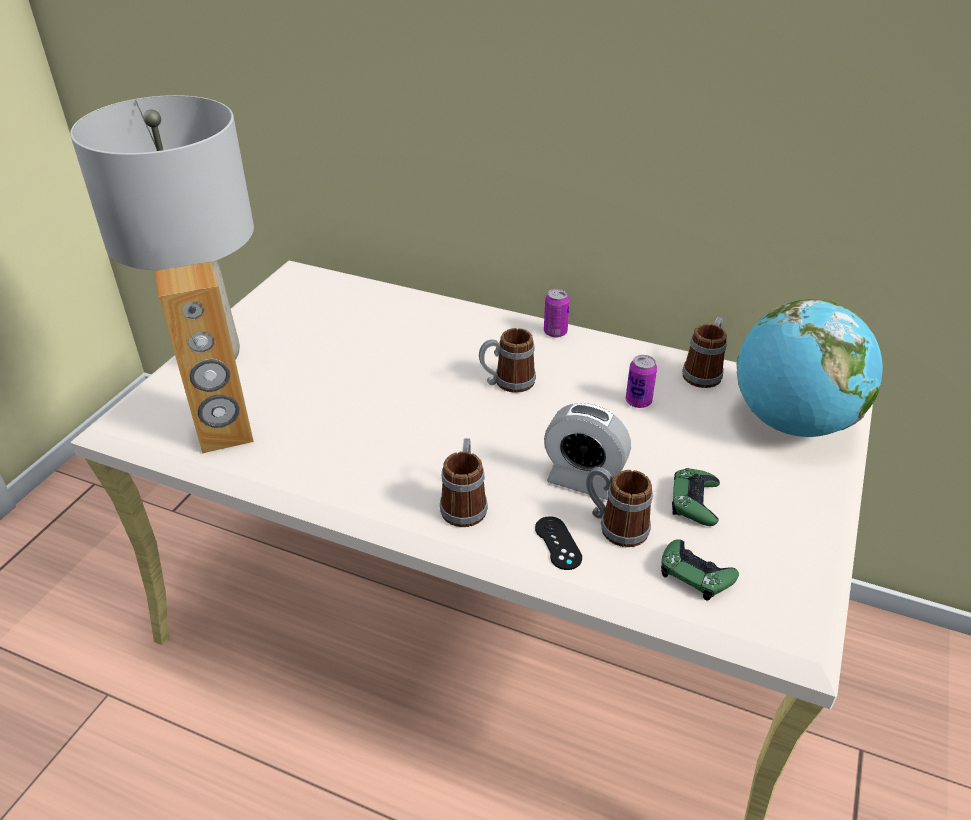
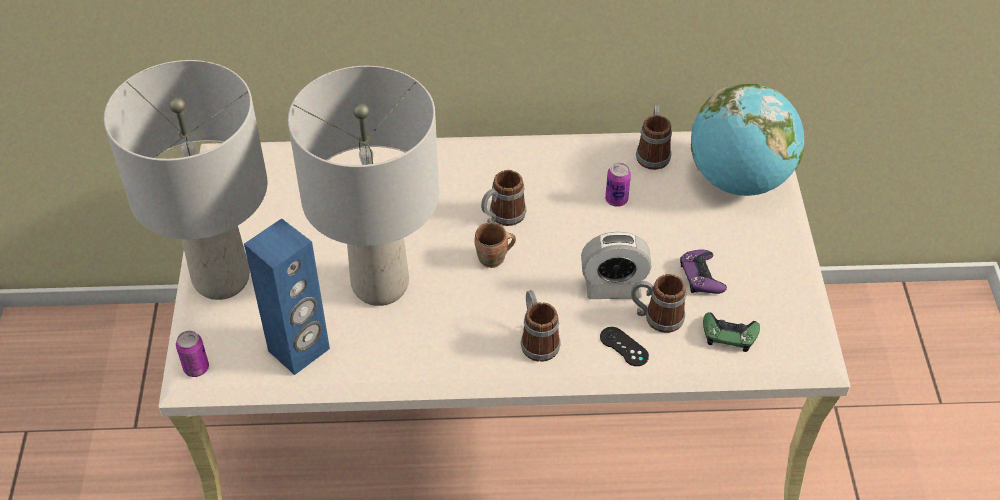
camera: 25 degrees left, 10 degrees up
(225, 434) = (299, 350): brown speaker -> blue speaker
(346, 404) = (381, 285): none -> grey table lamp
(472, 415) = (493, 259): none -> brown mug
(555, 332) = (511, 150): can -> can (196, 368)
(694, 502) = (701, 276): green game controller -> purple game controller

